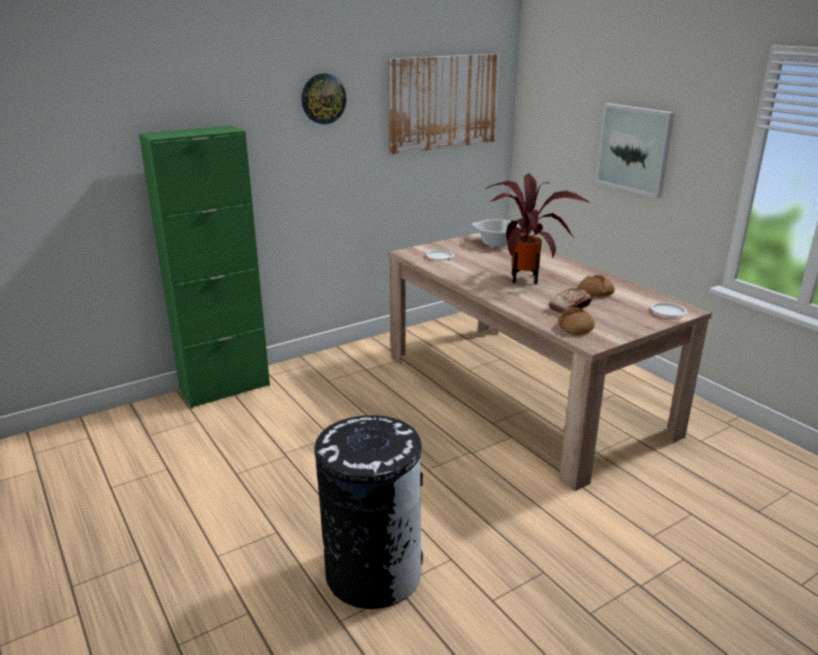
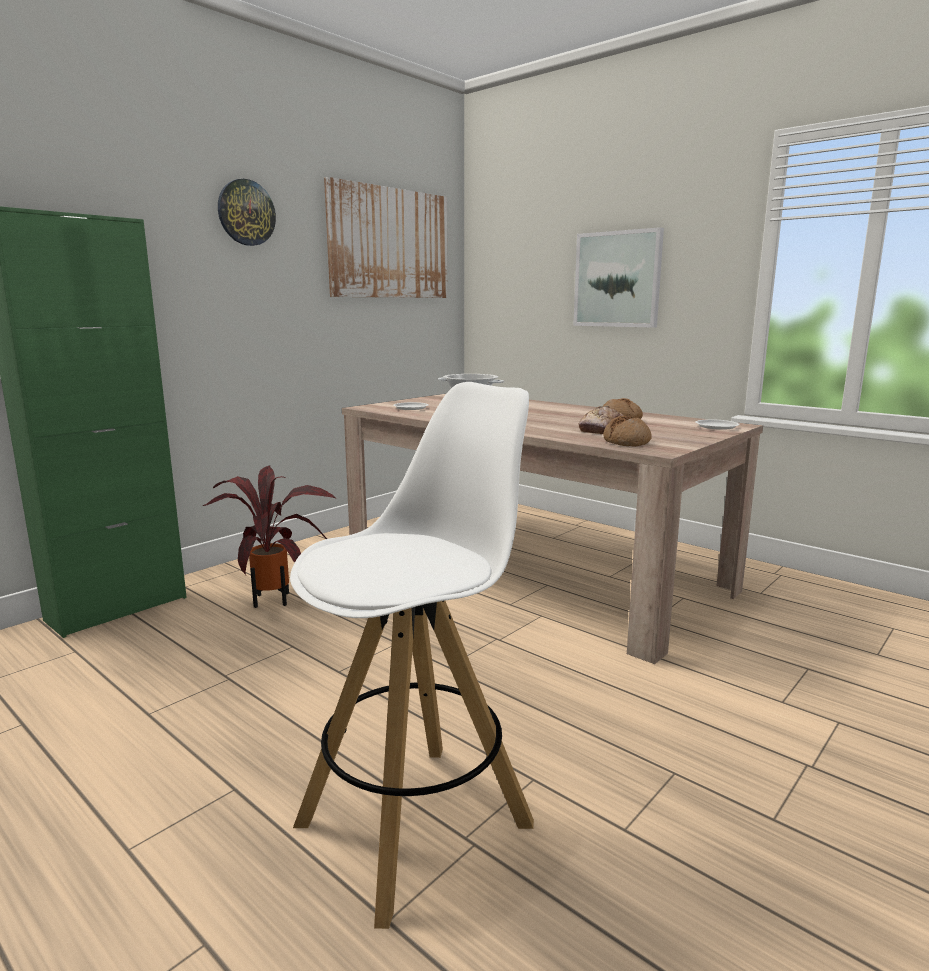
camera: 15 degrees left, 10 degrees down
(372, 572) = (417, 822): black trash can -> white stool
(526, 278) = (528, 415): potted plant -> potted plant (274, 598)

